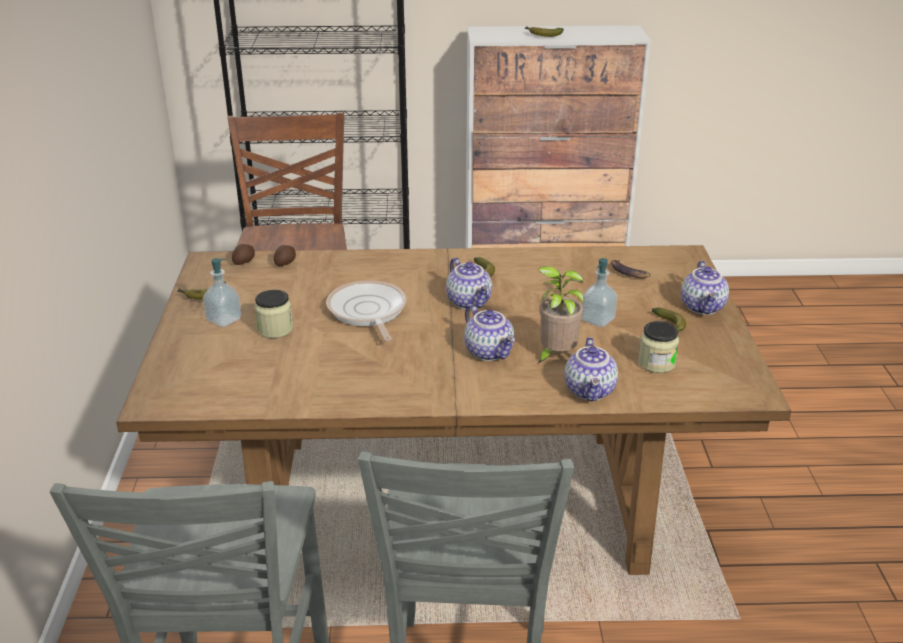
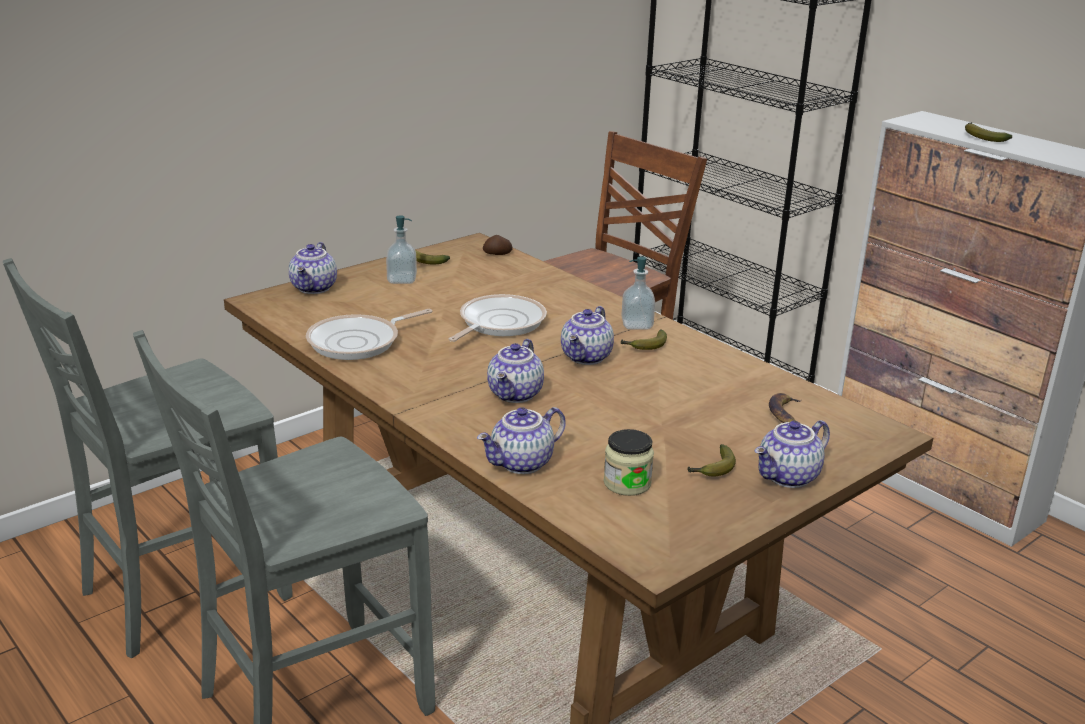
camera: 50 degrees right, 5 degrees down
(173, 366) = (315, 288): none -> teapot
(275, 329) = (416, 301): jar -> none
(286, 263) = (522, 267): potato -> none
(312, 384) = (359, 342): none -> frying pan
(555, 356) = (557, 427): potted plant -> none
(597, 320) = (659, 427): soap dispenser -> soap dispenser (637, 325)

